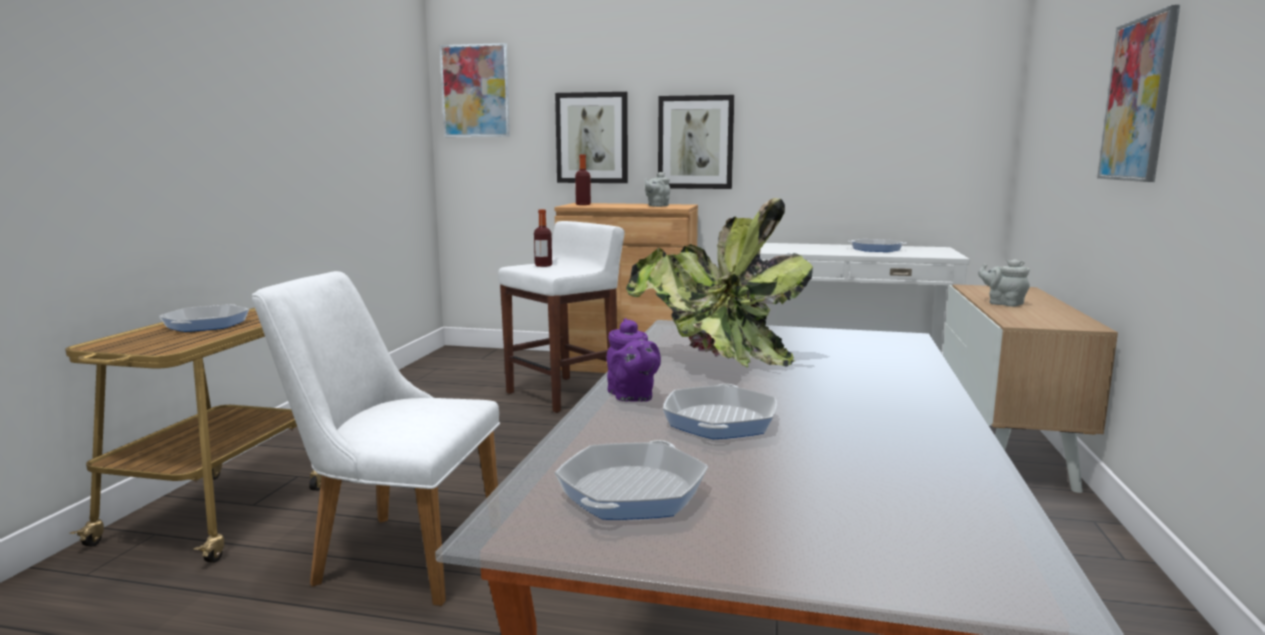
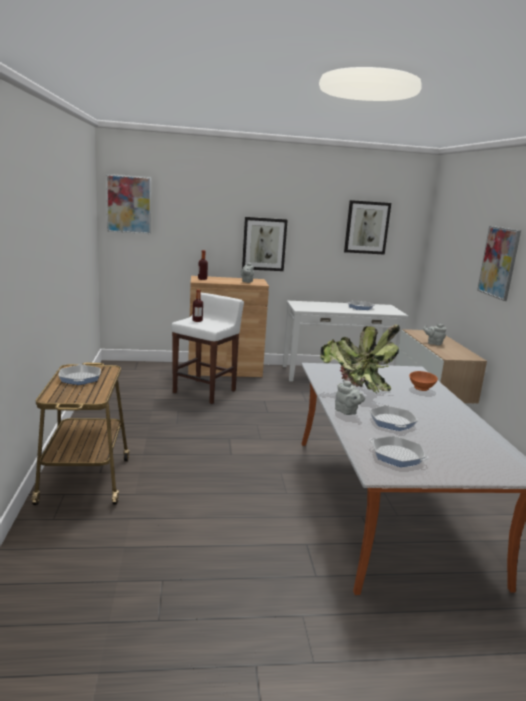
camera: 20 degrees left, 5 degrees up
(393, 552) = (201, 488): white chair -> none
(592, 138) = (203, 238): picture -> picture (367, 227)
(631, 397) = (347, 412): purple teapot -> grey teapot
(632, 491) = (397, 455): frying pan -> frying pan turned 60 degrees counterclockwise
(878, 367) = (421, 388): none -> orange bowl

